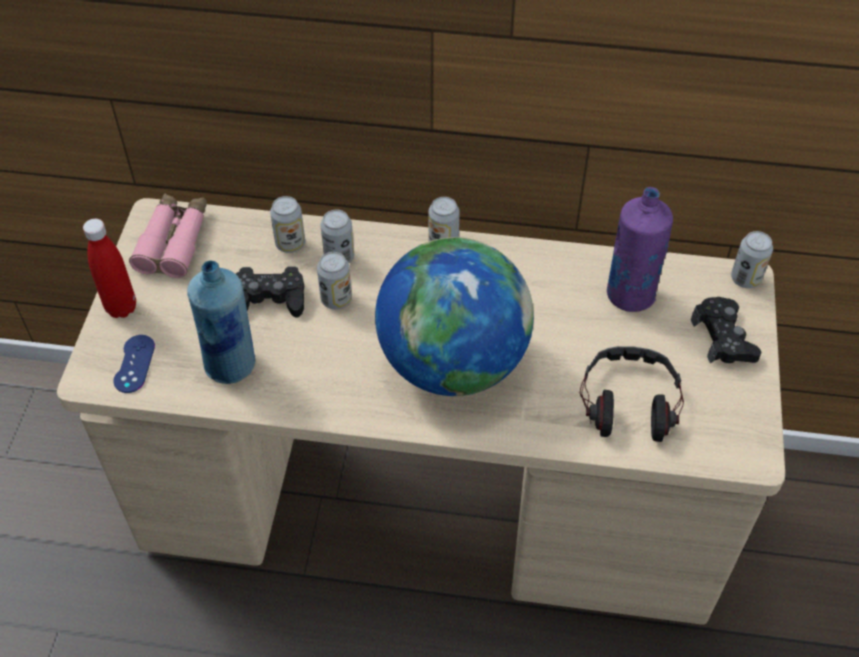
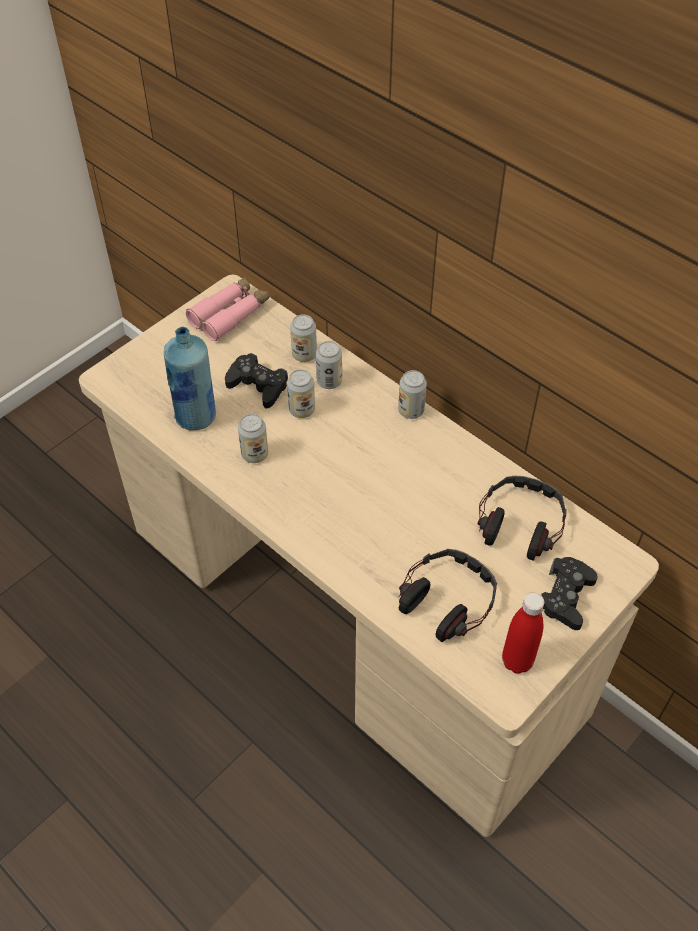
camera: 35 degrees right, 0 degrees up
(121, 308) = (161, 342): red bottle -> red bottle (517, 661)
(134, 364) = (138, 383): blue game controller -> none
(452, 363) = (343, 498): globe -> none
(630, 294) = (520, 523): purple bottle -> headphones
(745, 278) = (627, 563): can -> can (254, 454)

